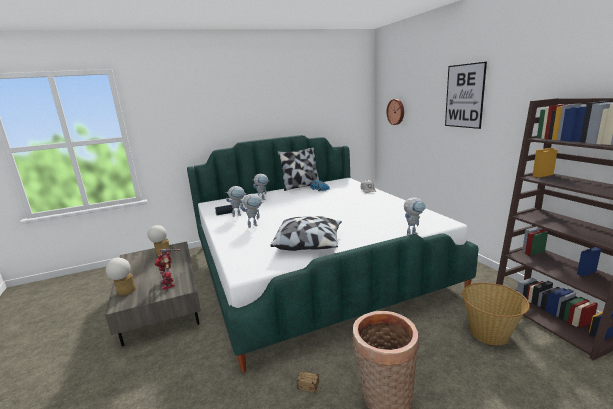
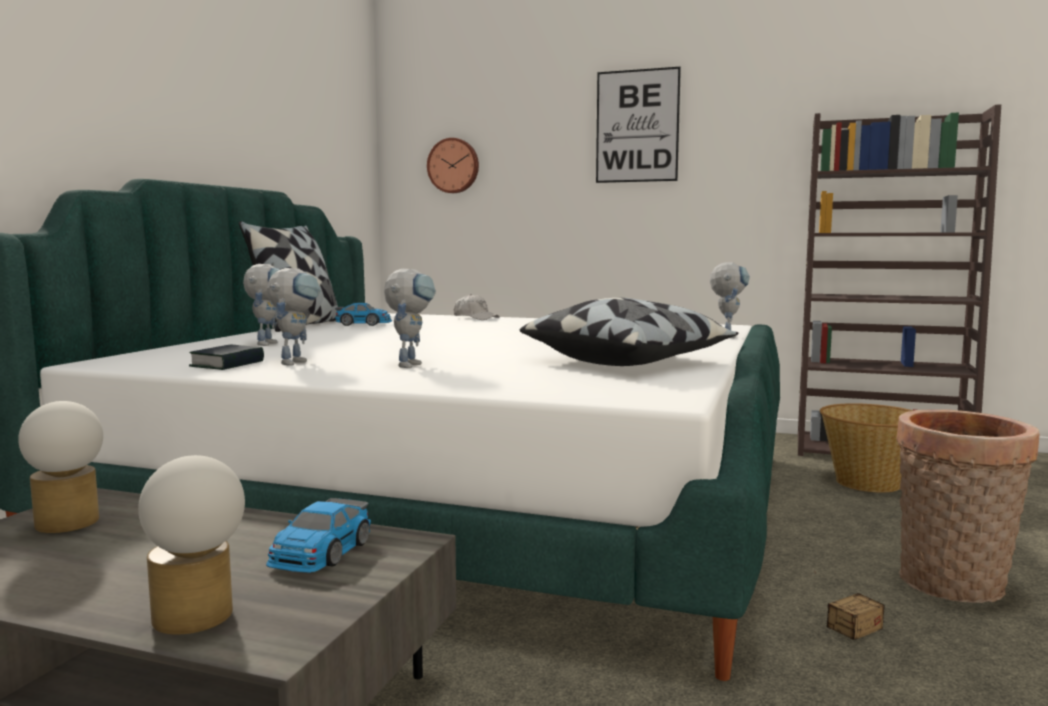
camera: 50 degrees left, 10 degrees down
(169, 283) = (321, 553): toy robot -> toy car

